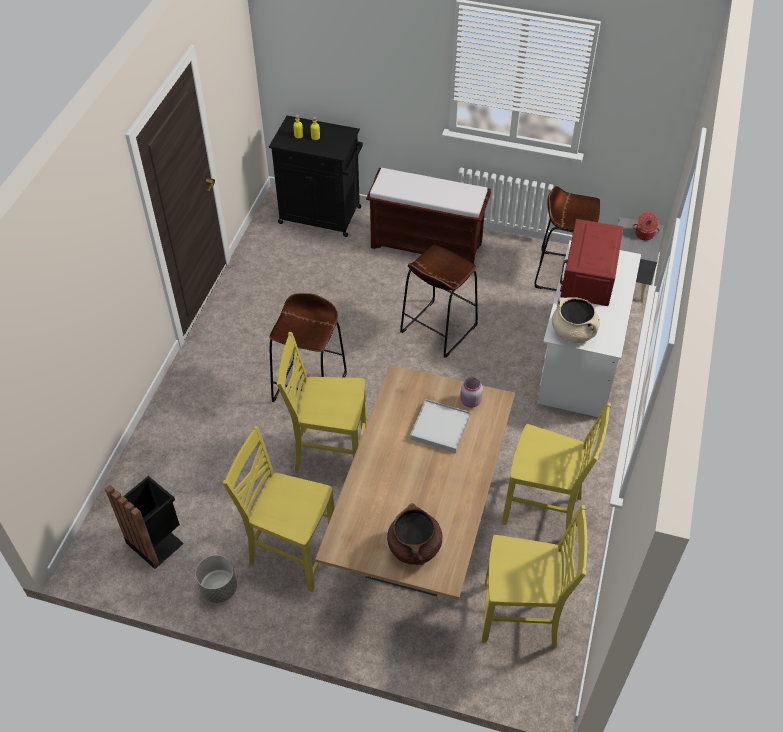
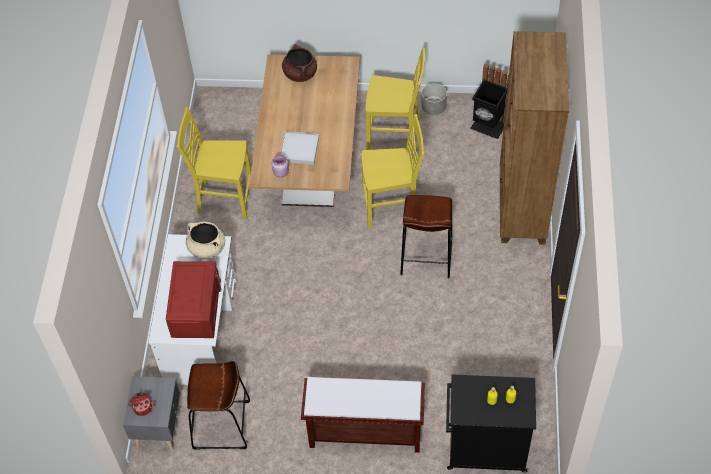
camera: 170 degrees right, 5 degrees up
(174, 420) = (521, 208): none -> brown bookcase
(438, 329) = (332, 335): brown stool -> none
(522, 617) = (232, 130): yellow chair -> none

